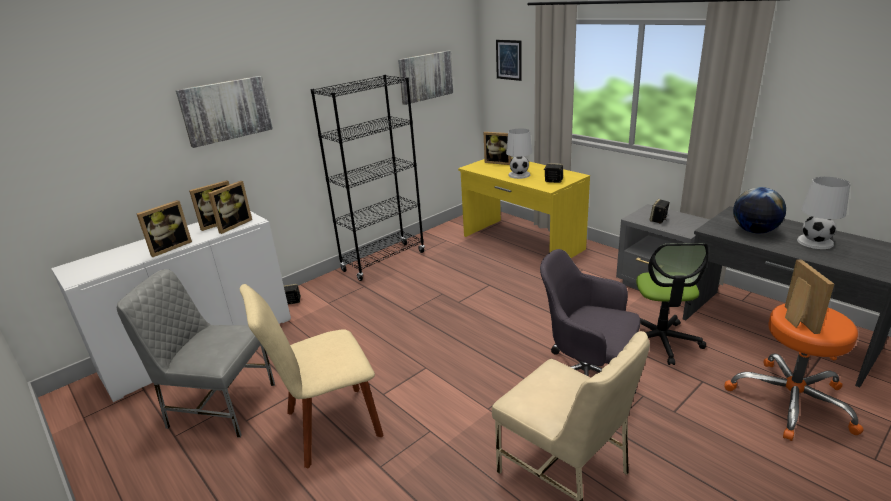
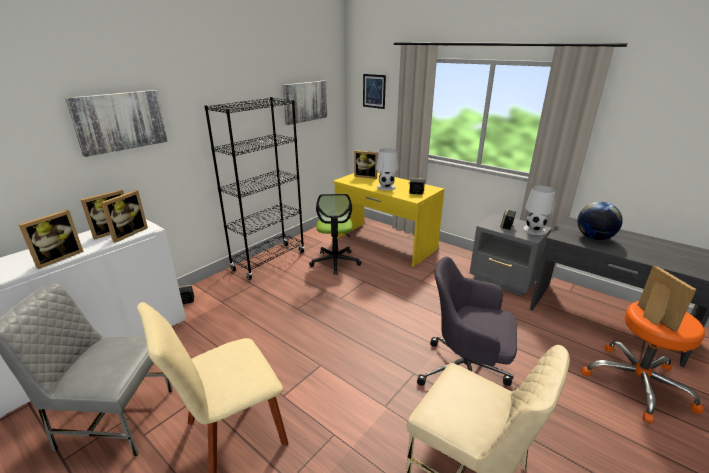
camera: 10 degrees left, 0 degrees up
(661, 341) = (518, 330): office chair -> office chair (335, 262)
(815, 242) = (645, 247): white table lamp -> white table lamp (534, 230)

